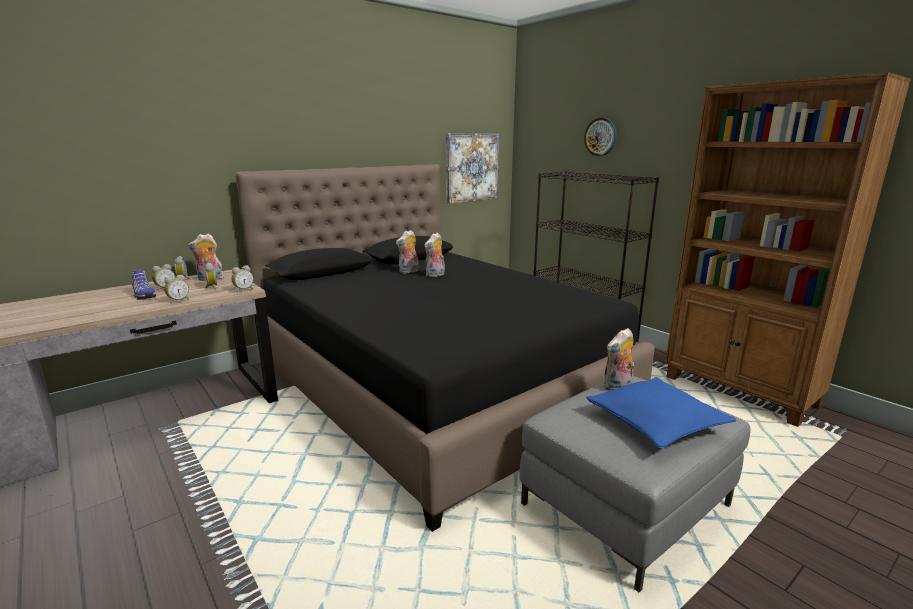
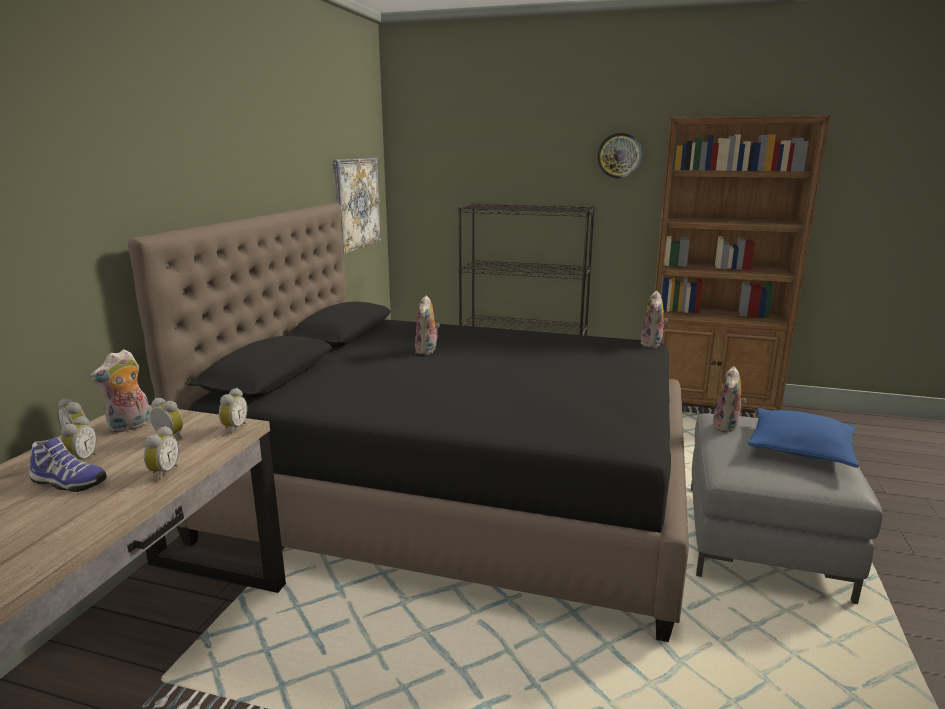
camera: 35 degrees left, 0 degrees up
(409, 271) = (386, 353): plush toy -> plush toy (652, 344)
(600, 137) = (515, 163): wall clock -> wall clock (619, 155)

